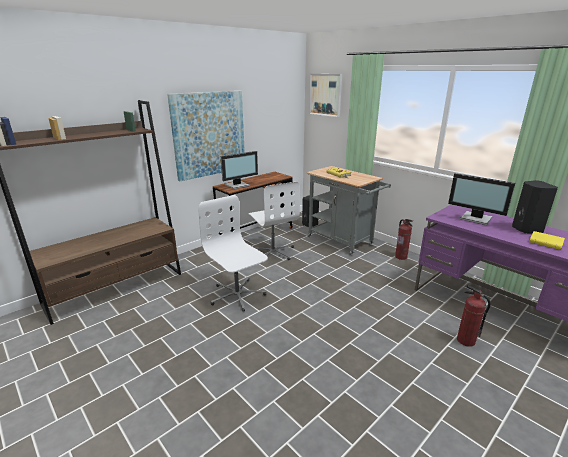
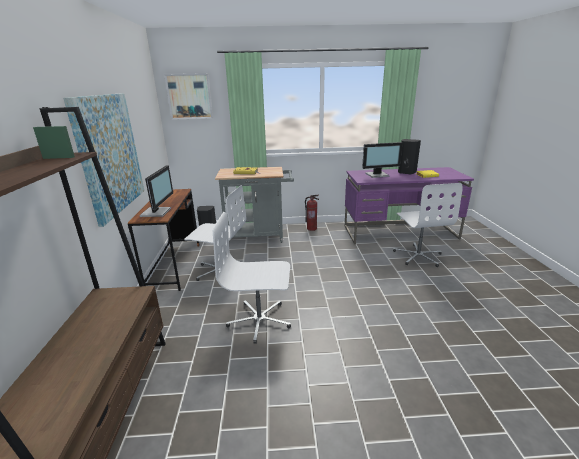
camera: 50 degrees left, 0 degrees up
(465, 341) = (418, 256): fire extinguisher -> white office chair

